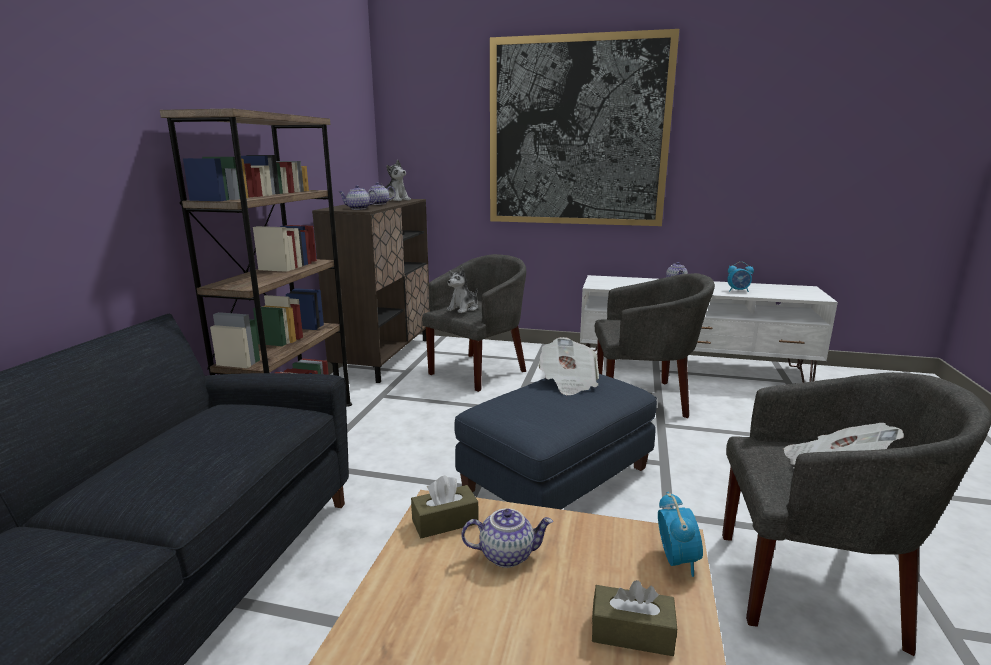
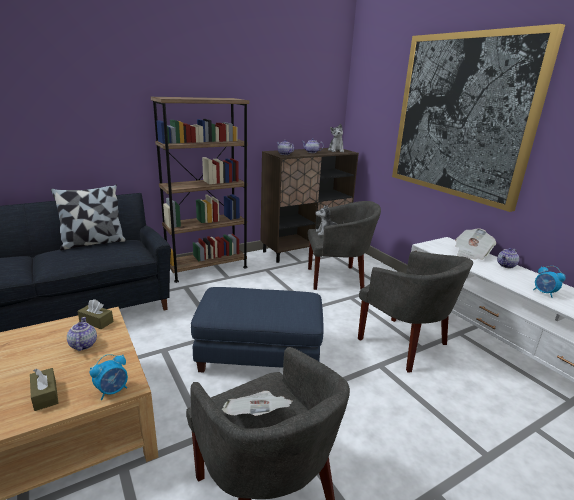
camera: 45 degrees right, 5 degrees up
(166, 433) = (93, 243): none -> pillow
(507, 554) = (82, 345): teapot -> teapot turned 150 degrees counterclockwise
(568, 382) = (284, 297): newspaper -> newspaper (471, 254)

